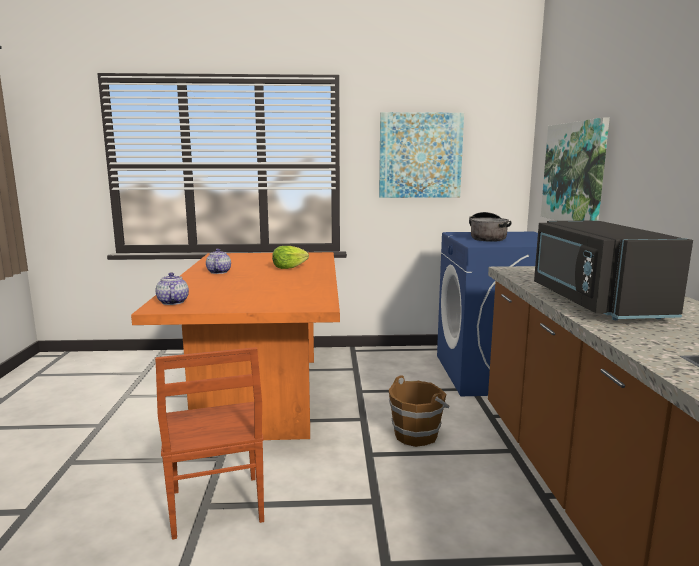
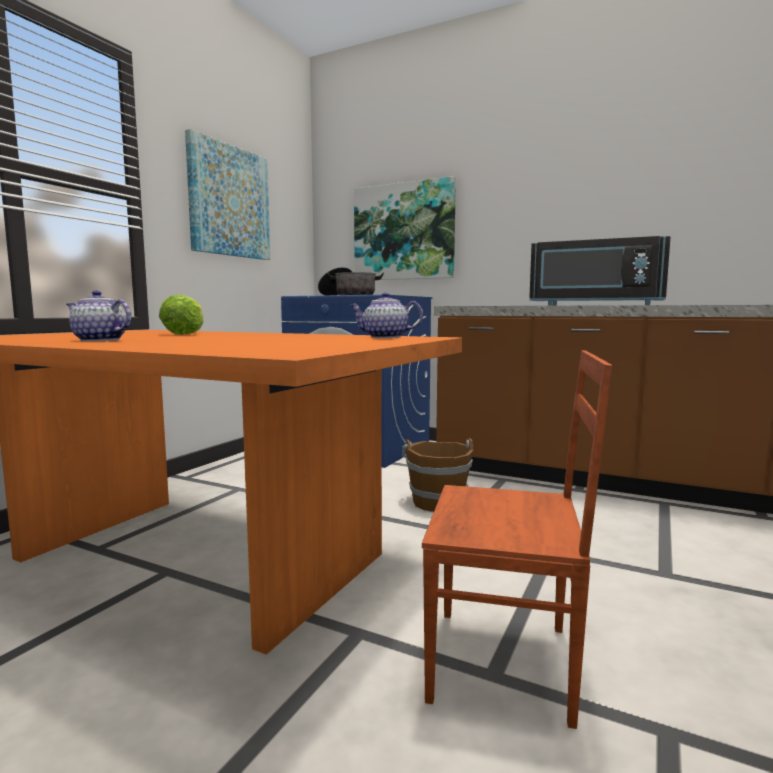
camera: 60 degrees left, 5 degrees down
(172, 302) = (261, 350): teapot -> teapot (384, 337)

